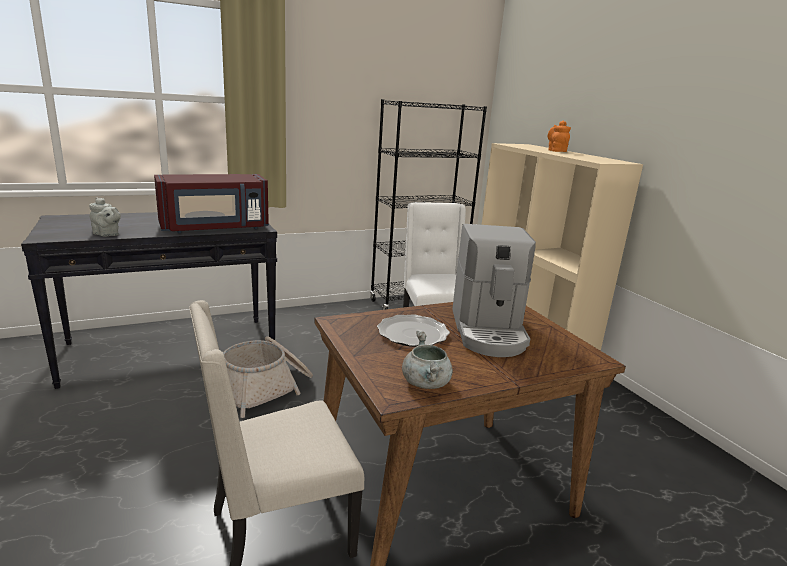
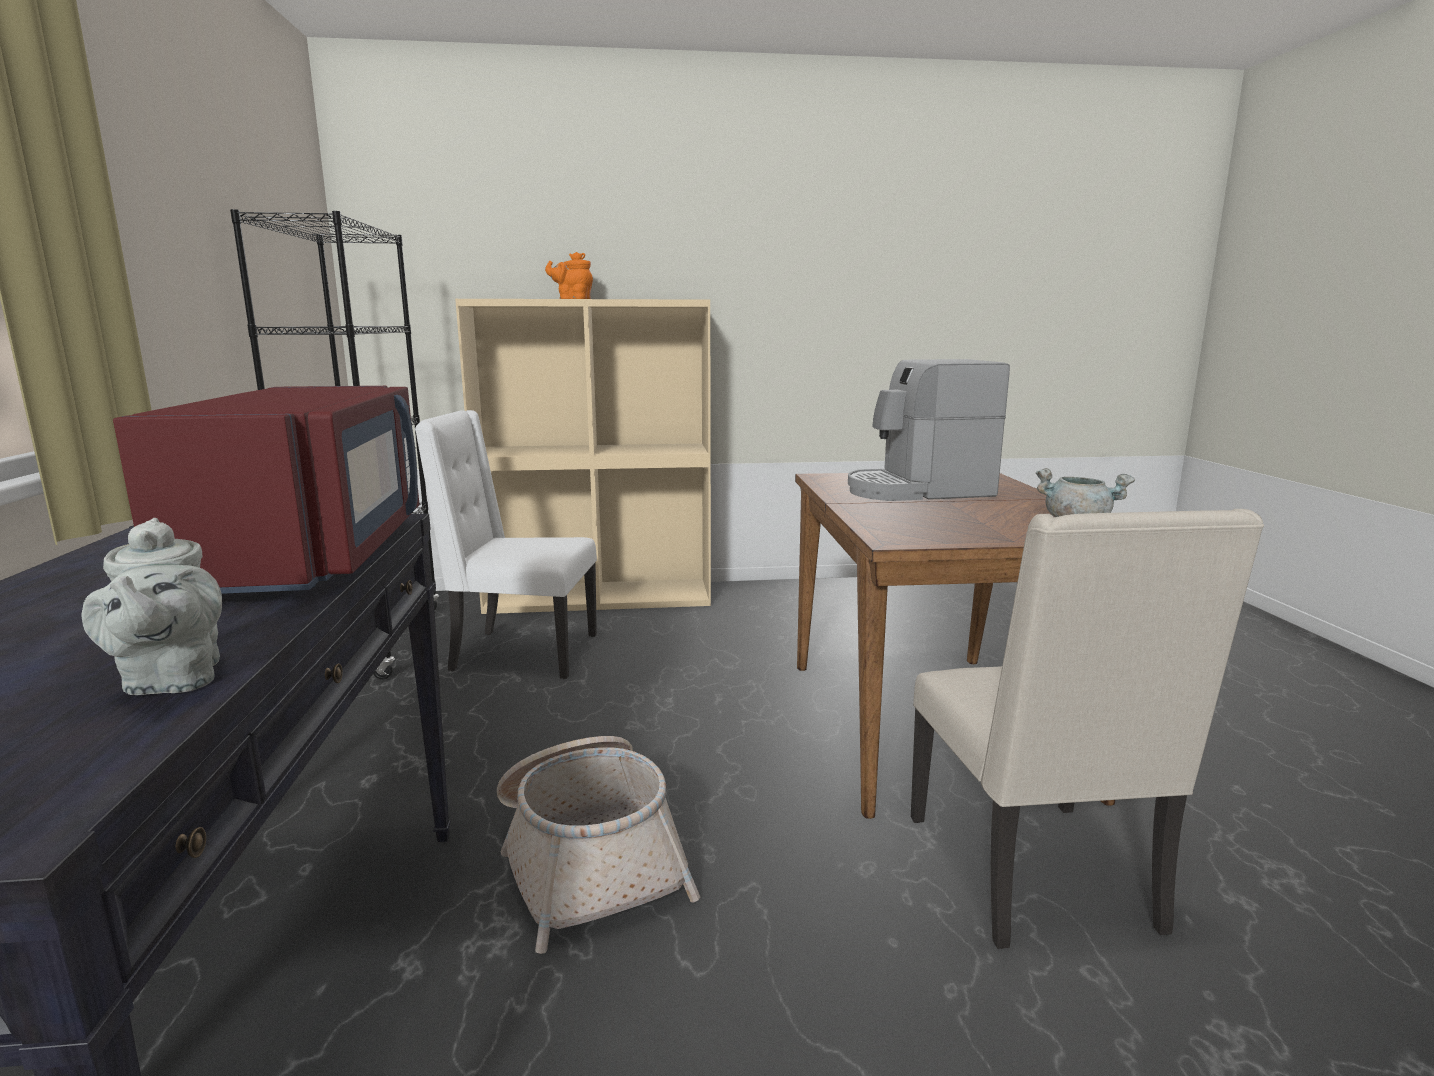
camera: 70 degrees left, 5 degrees down
(107, 234) = (171, 680): grey teapot -> grey teapot turned 105 degrees clockwise
(412, 333) = (932, 515): plate -> none
(488, 331) = (918, 491): coffee machine -> coffee machine turned 150 degrees clockwise

